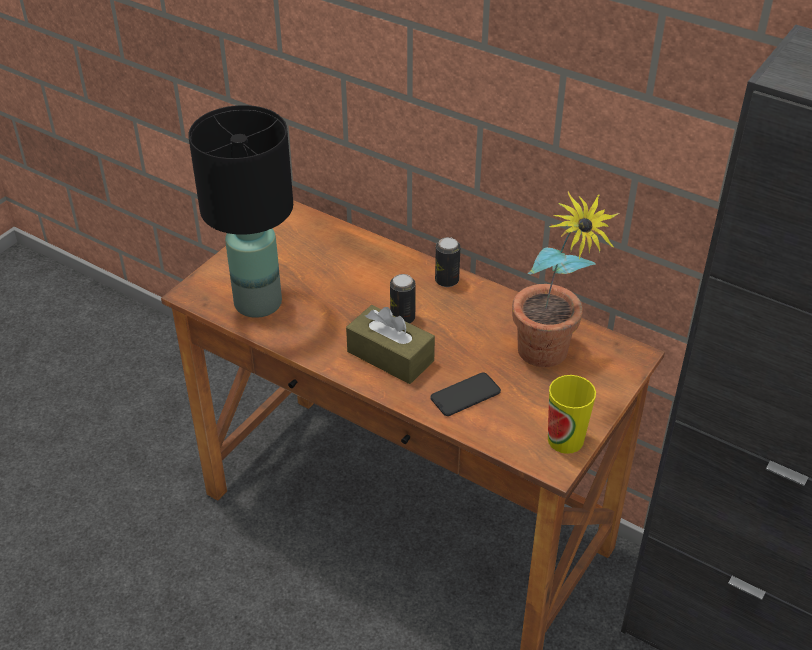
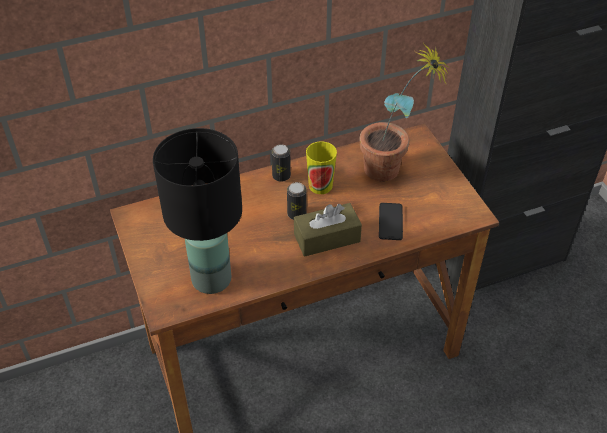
camera: 55 degrees left, 5 degrees up
(565, 440) = (460, 199): cup -> cup (320, 185)

